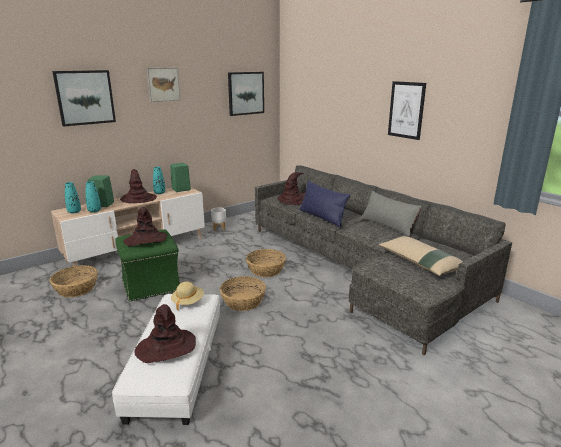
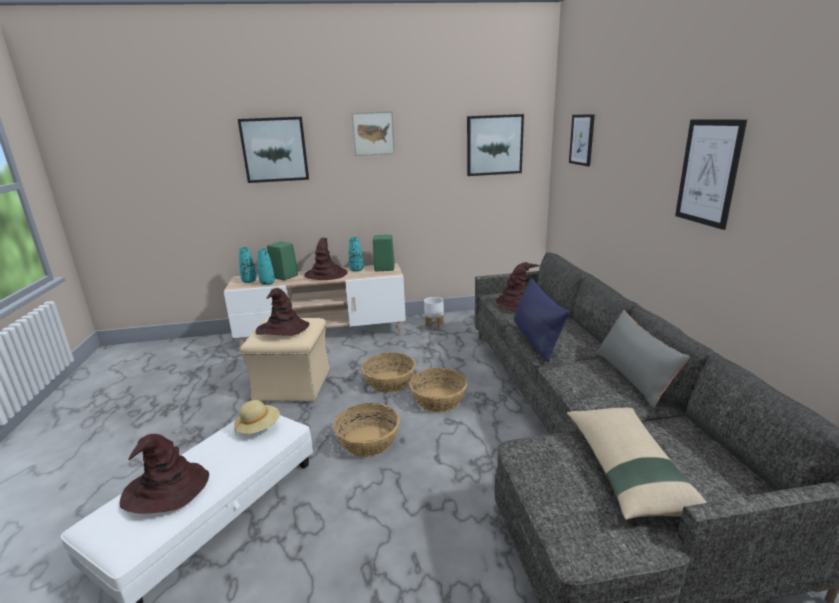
camera: 30 degrees right, 0 degrees up
(76, 289) = (224, 370): basket -> basket (389, 381)
(151, 285) = (293, 385): green ottoman -> beige ottoman
(309, 90) = (582, 139): none -> picture

